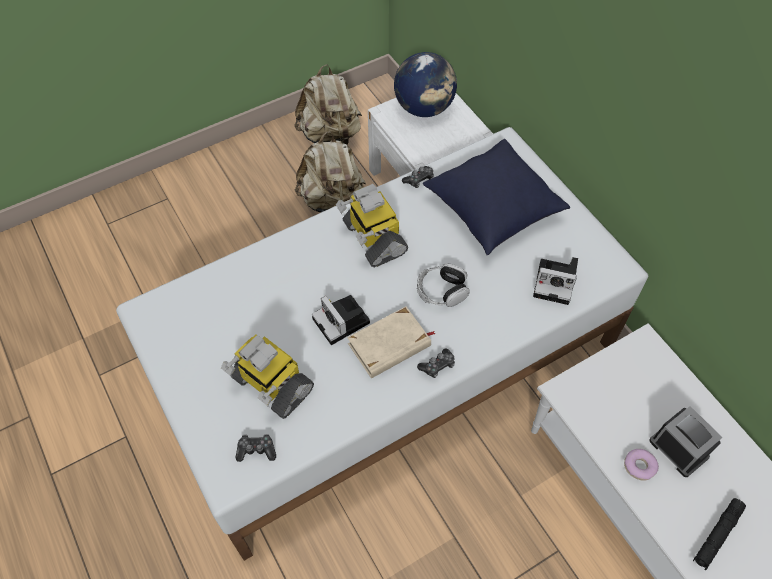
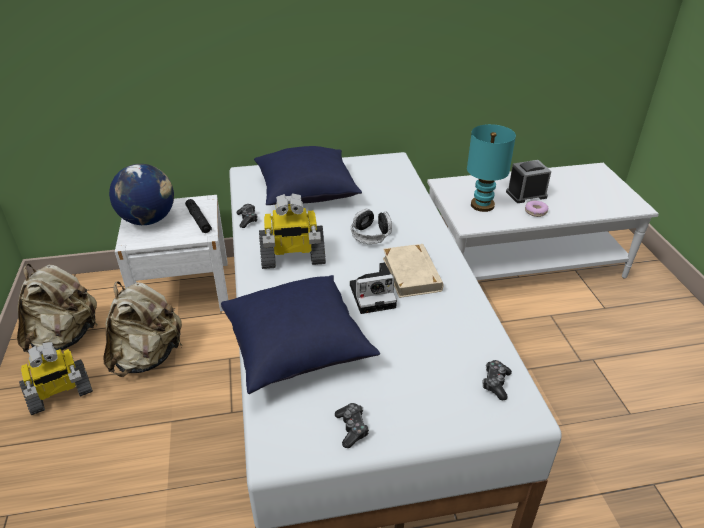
camera: 70 degrees left, 20 degrees down
(253, 286) = (298, 348): none -> blue pillow
(271, 384) = (424, 357): toy robot -> toy robot (60, 394)
(437, 366) = (443, 253): game controller -> game controller (352, 428)
(556, 282) = (392, 184): camera -> none
(619, 399) = (483, 205): none -> turquoise table lamp
(717, 535) = (588, 198): black flashlight -> black flashlight (199, 220)

